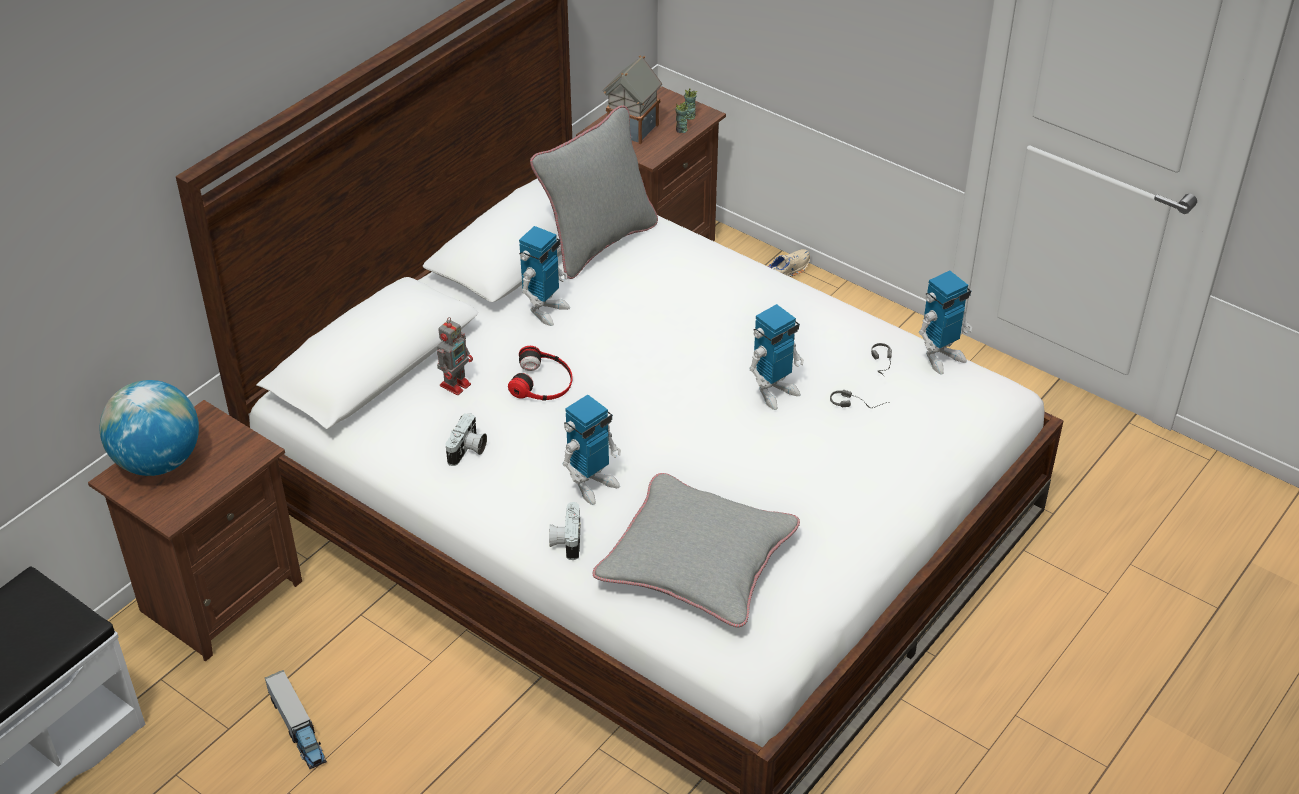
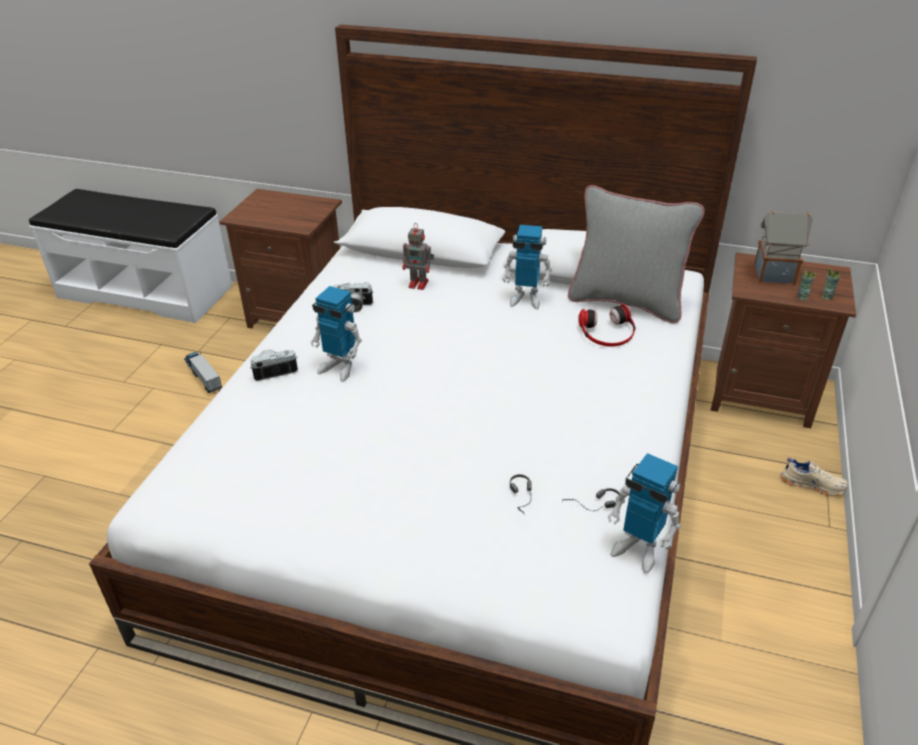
camera: 70 degrees right, 5 degrees down
(158, 462) = (280, 201): globe -> none
(298, 728) = (203, 376): toy truck -> toy truck turned 105 degrees clockwise
(542, 382) = (444, 318): headphones -> headphones (607, 332)
(697, 560) = (270, 442): grey pillow -> none
(774, 392) = (507, 440): toy robot -> none

